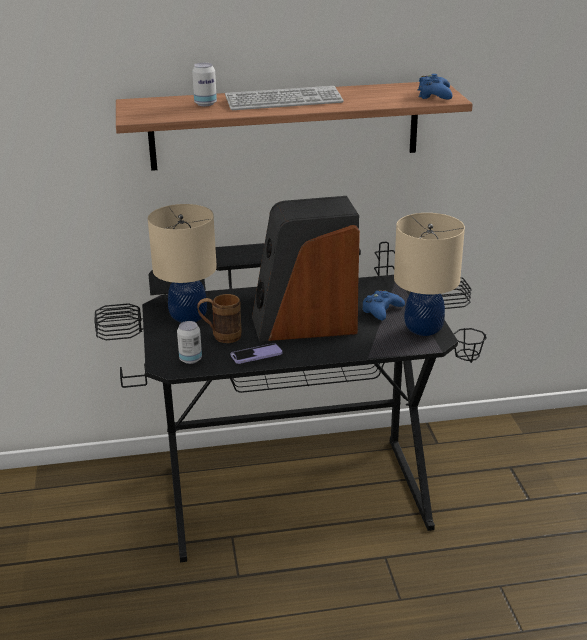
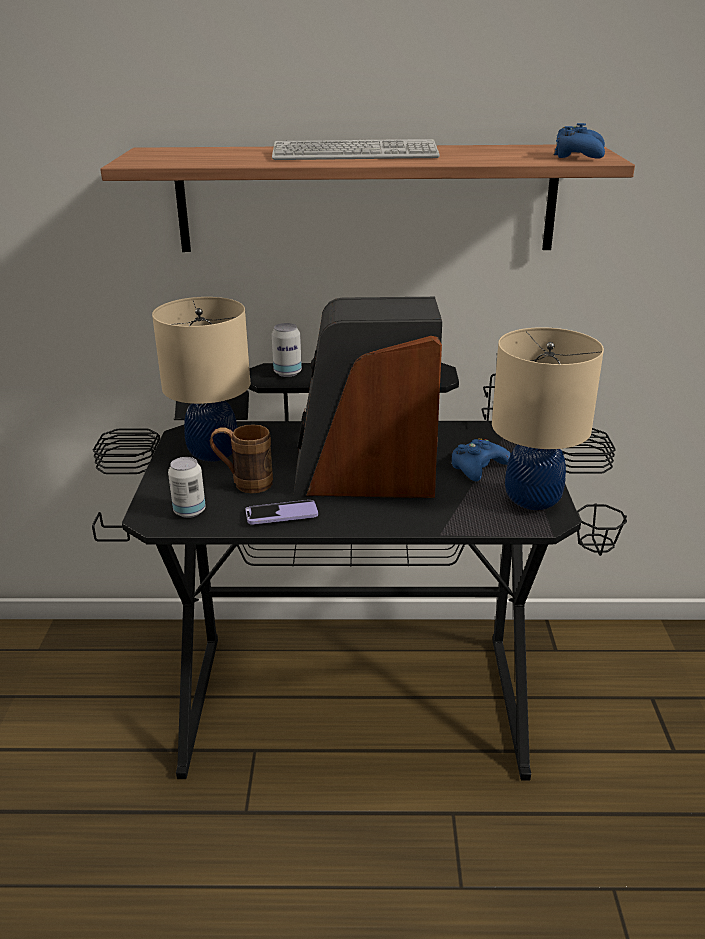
camera: 10 degrees right, 0 degrees up
(205, 104) = (244, 154): can -> can (287, 373)

